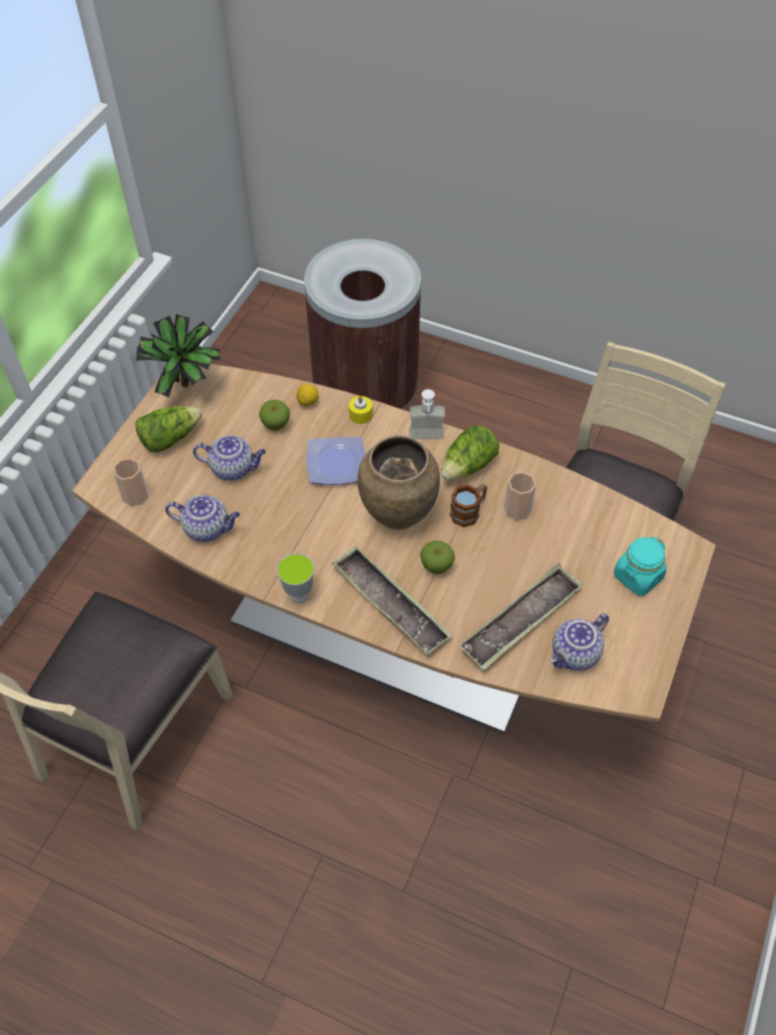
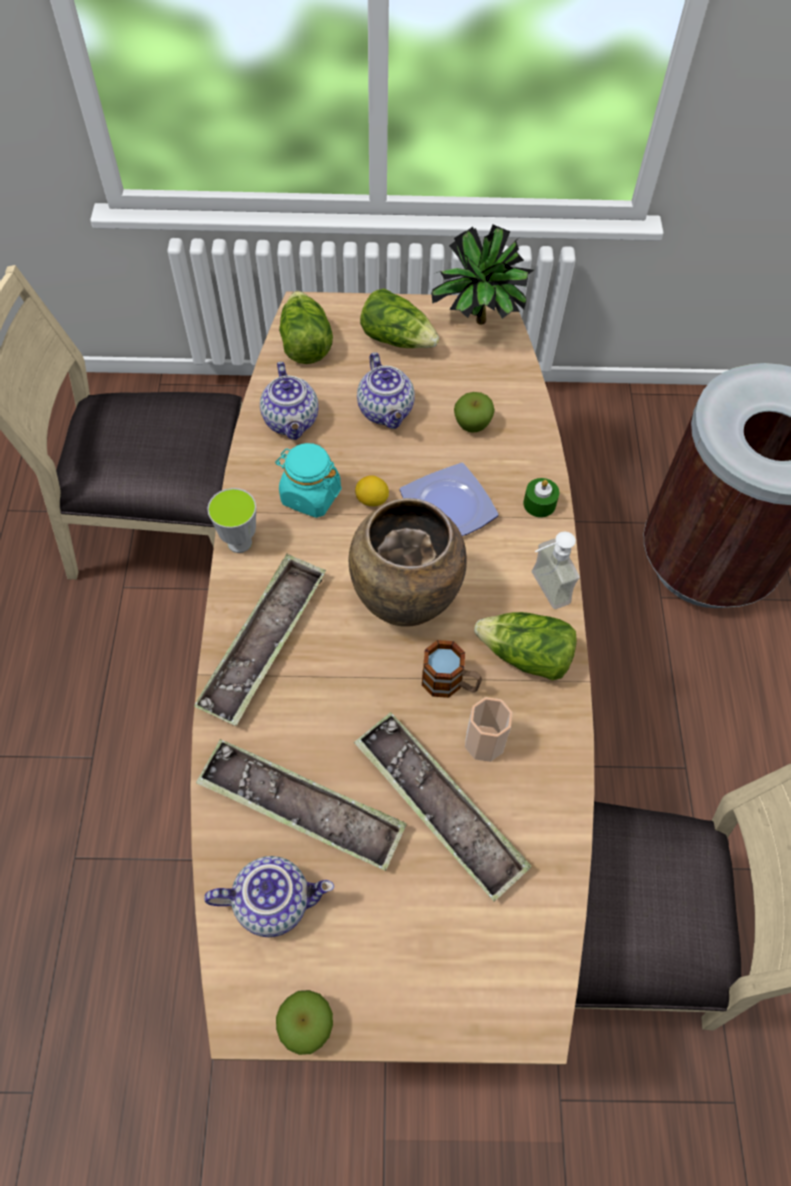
camera: 65 degrees right, 5 degrees up
(135, 495) = (304, 343): cup -> lettuce
(308, 402) = (526, 443): lemon -> lemon (372, 500)
(360, 415) = (539, 504): yellow candle -> green candle
(436, 566) = (344, 674): apple -> apple (306, 1025)
(550, 548) = (439, 808): none -> tray
(575, 655) = (273, 900): teapot -> teapot turned 150 degrees clockwise
(637, 577) = (445, 951): turquoise jar -> turquoise jar (310, 495)

